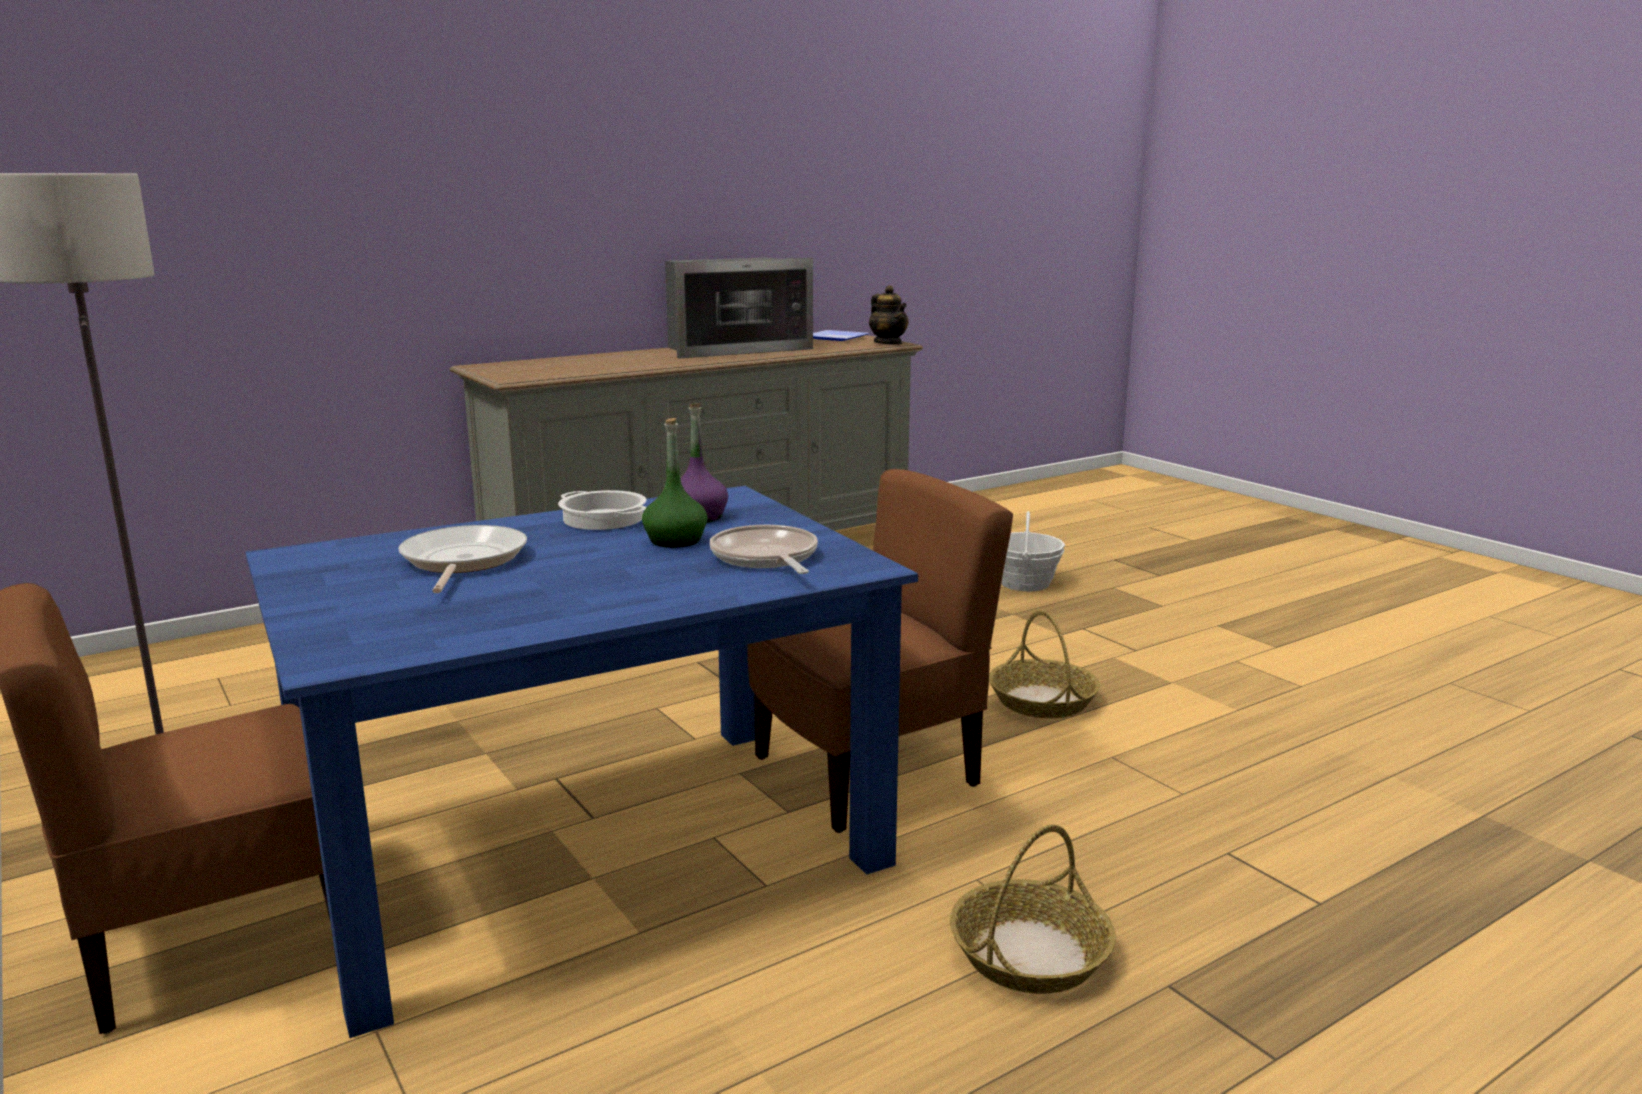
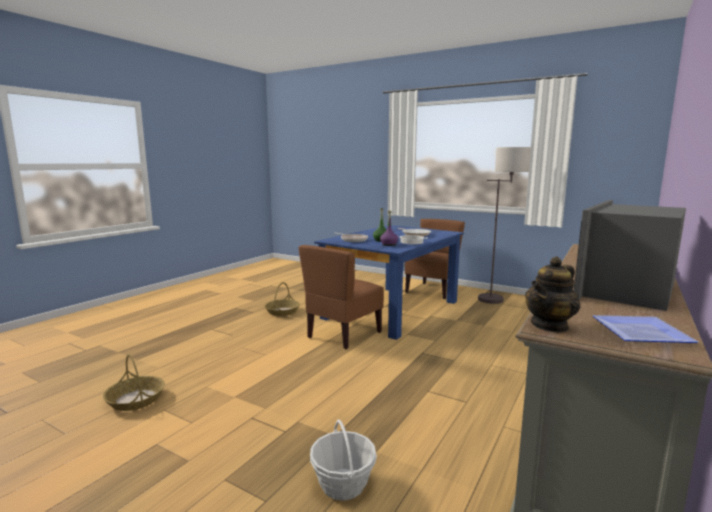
camera: 155 degrees right, 5 degrees down
(888, 343) = (550, 325): teapot -> teapot turned 75 degrees counterclockwise
(1043, 701) = (296, 372): basket -> basket (135, 399)

